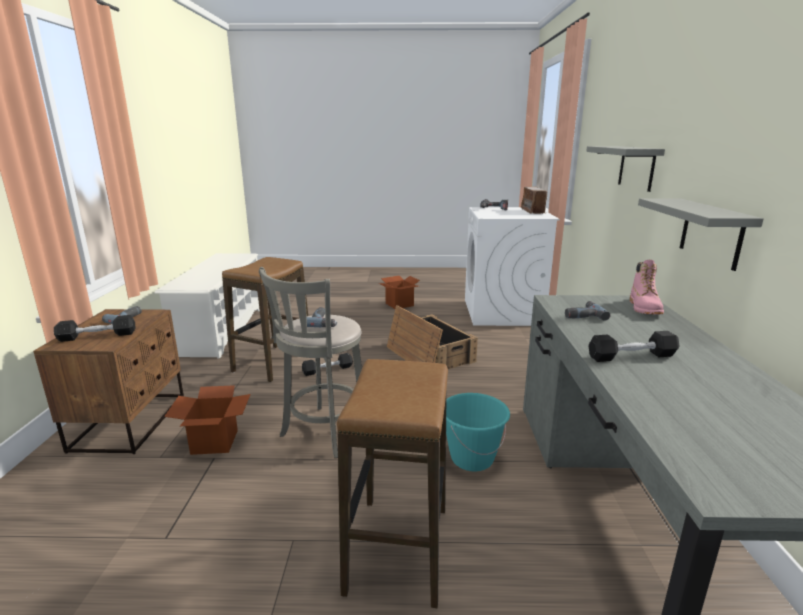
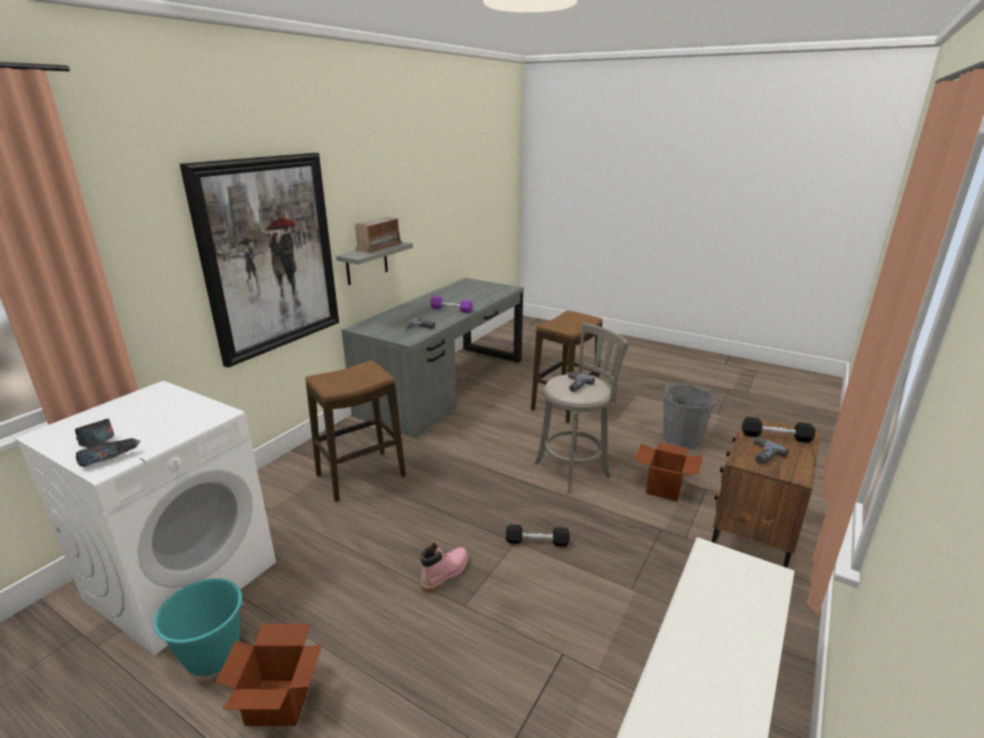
camera: 150 degrees left, 5 degrees up
(166, 539) = (681, 439): none -> grey bucket
(273, 363) = (600, 582): stool -> stool (360, 476)
(428, 354) = (406, 524): crate -> none
(471, 458) = (490, 424): turquoise bucket -> turquoise bucket (212, 655)
(533, 211) = (97, 417): radio -> radio (379, 247)
(631, 356) = (451, 309): black dumbbell -> purple dumbbell
(636, 167) = (270, 255): grey shelf -> picture
(644, 308) = (375, 323): pink boot -> pink boot (445, 573)

